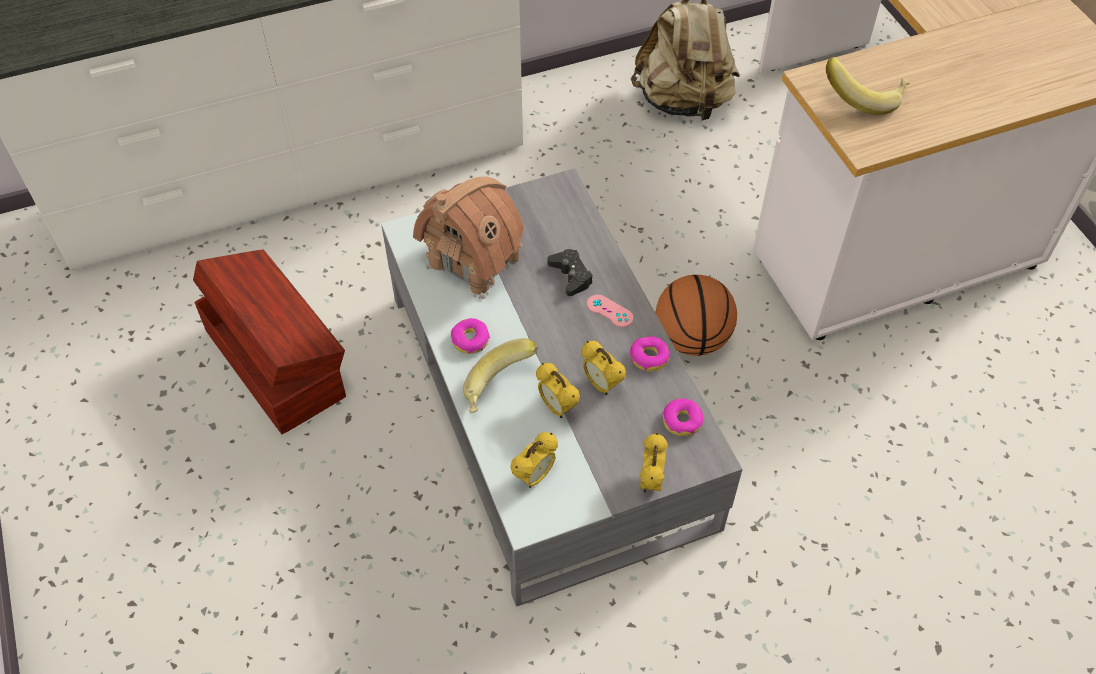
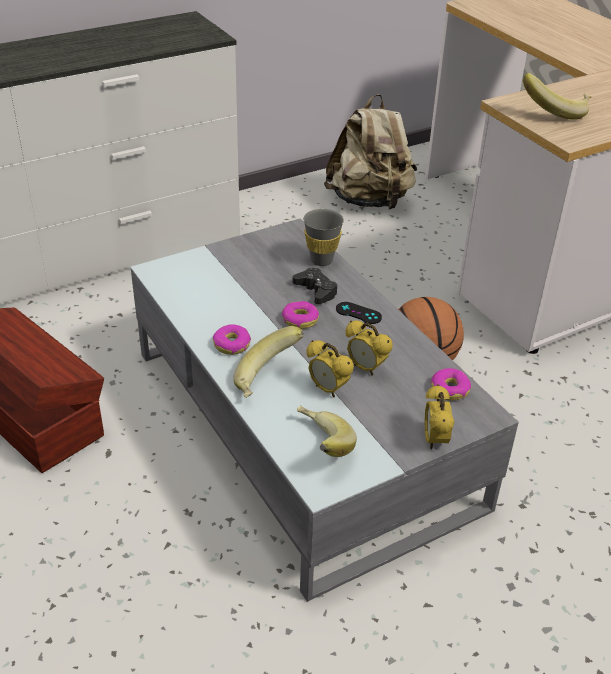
camera: 10 degrees left, 15 degrees down
(474, 260) = (223, 286): toy house -> none
(534, 476) = (319, 447): alarm clock -> banana
(585, 233) = (321, 260): none -> grey cup
(609, 311) = (358, 313): pink game controller -> black game controller
(649, 357) = (404, 344): donut -> donut (300, 320)

